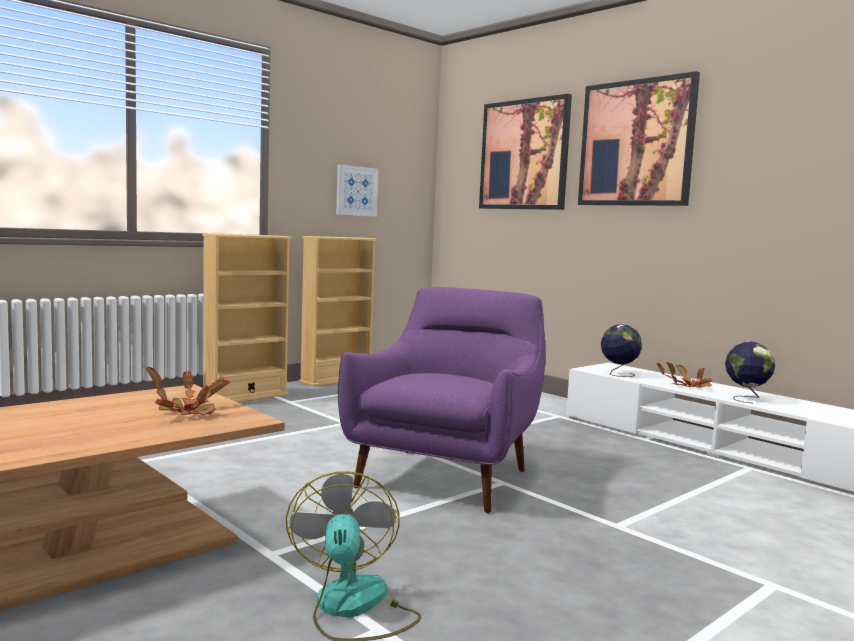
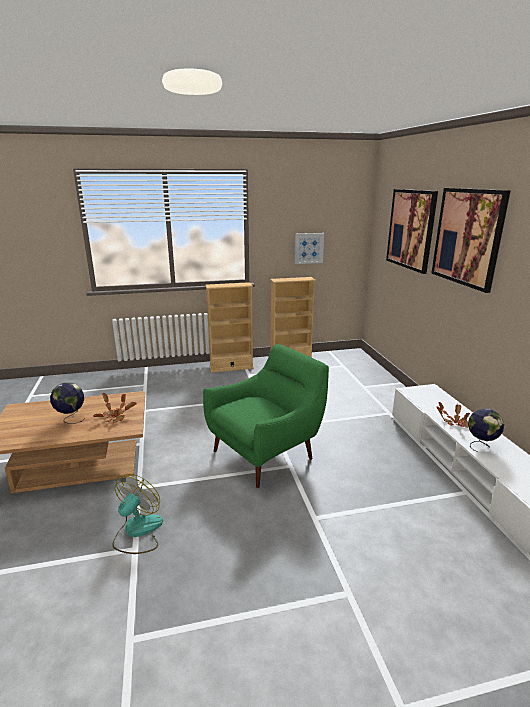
camera: 30 degrees right, 15 degrees up
(446, 476) = (266, 453): purple armchair -> green armchair
(618, 374) = (421, 400): globe -> globe (71, 419)

